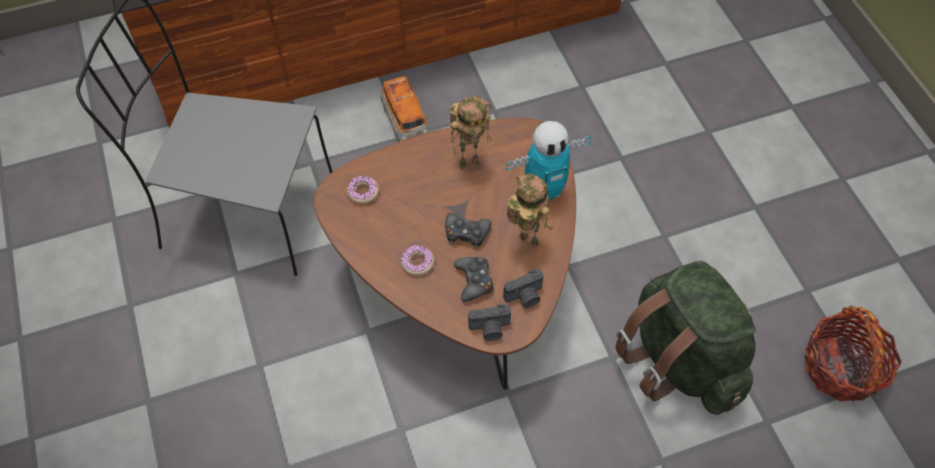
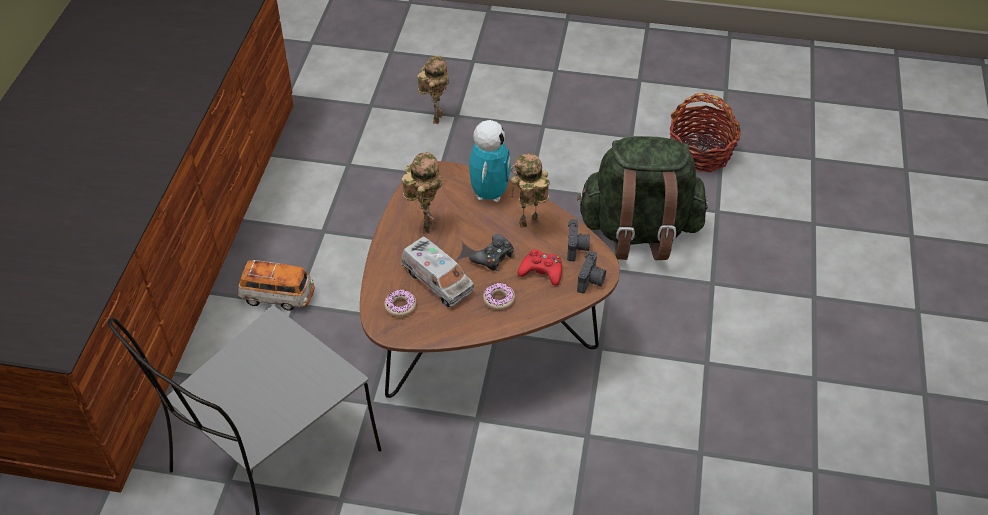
camera: 60 degrees left, 10 degrees down
(409, 205) = (438, 281): none -> toy truck
(474, 281) = (541, 271): black game controller -> red game controller
(692, 117) = (436, 117): none -> toy robot

